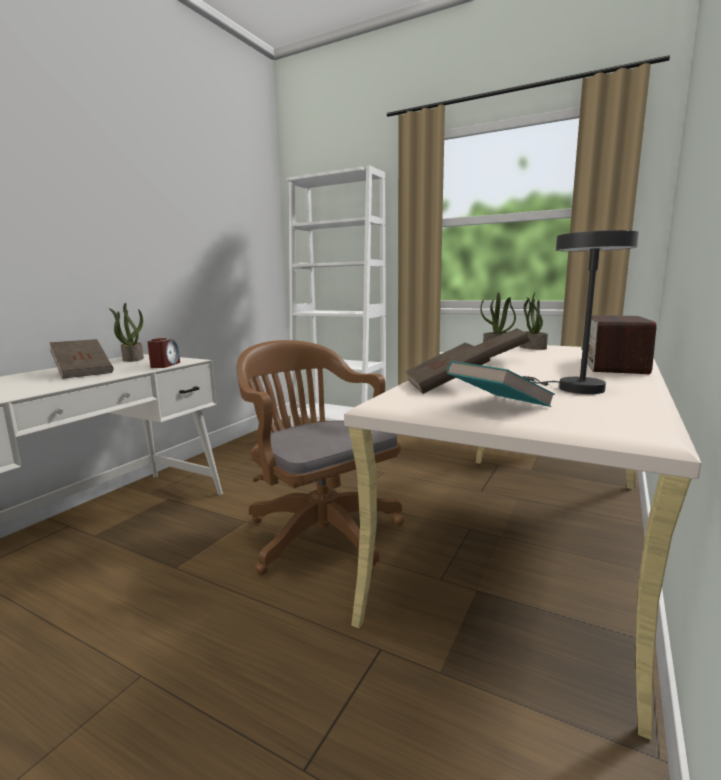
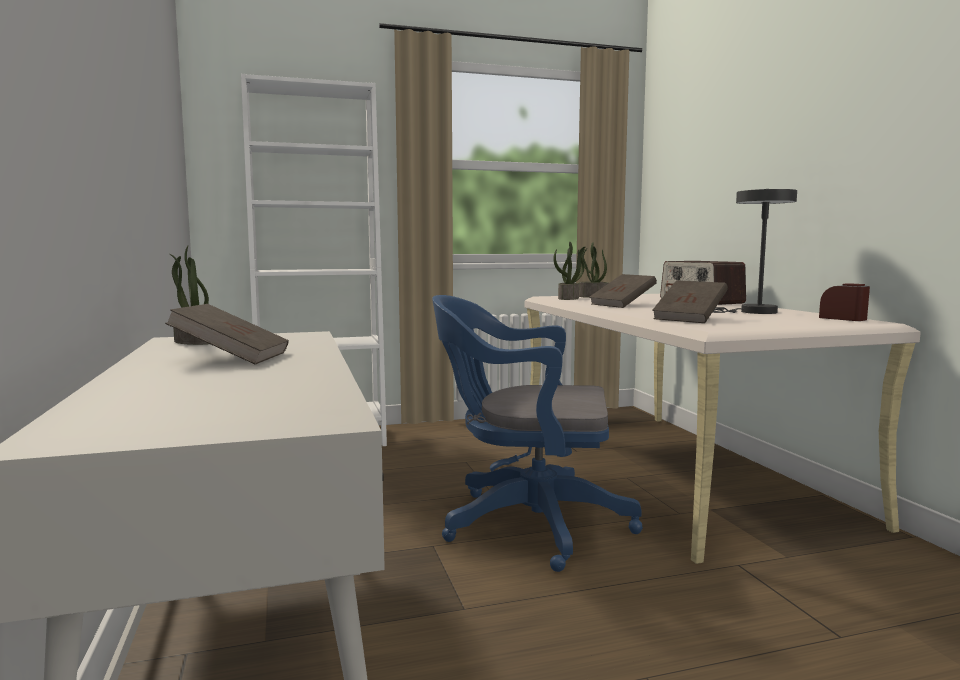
camera: 45 degrees left, 5 degrees down
(165, 365) = (305, 340): alarm clock -> alarm clock (843, 319)
(319, 532) = (526, 523): brown office chair -> blue office chair
(499, 406) = (776, 322): turquoise book -> none

